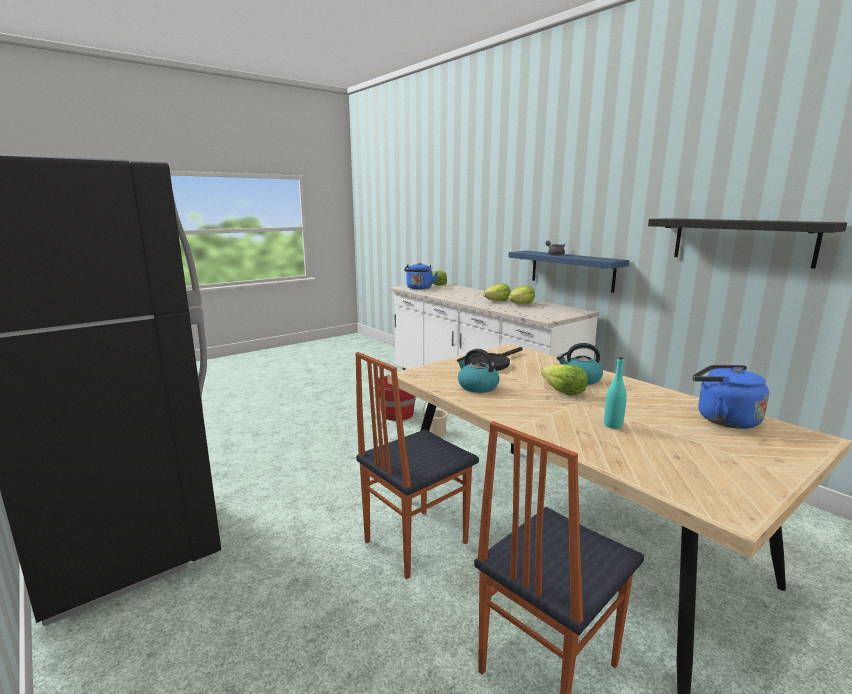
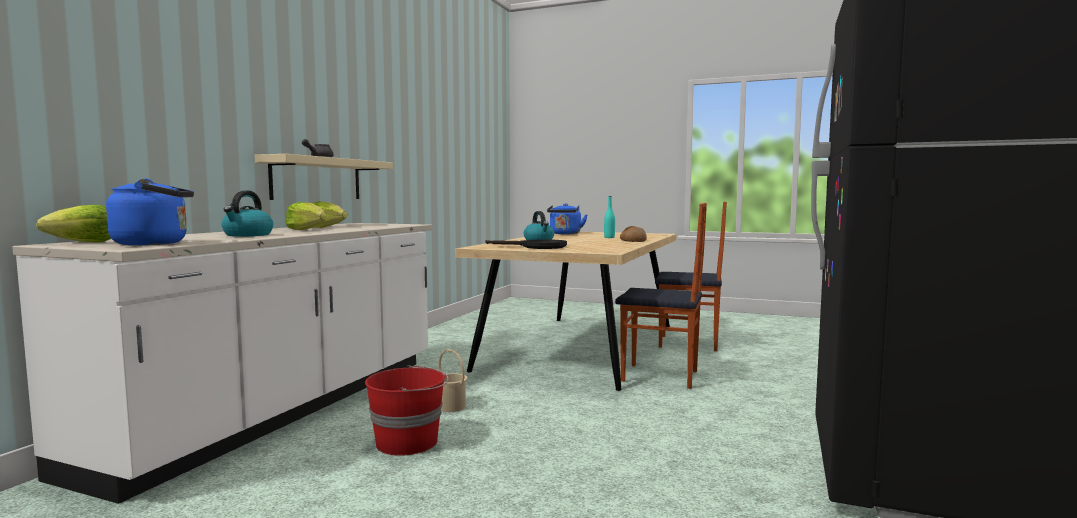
camera: 120 degrees left, 10 degrees down
(477, 386) = (600, 245): kettle -> kettle (247, 235)
(531, 420) = (633, 241): none -> bread
(563, 392) = (572, 240): lettuce -> none
(571, 270) = (317, 179): blue shelf -> beige shelf
(741, 241) = (421, 145): black shelf -> none

